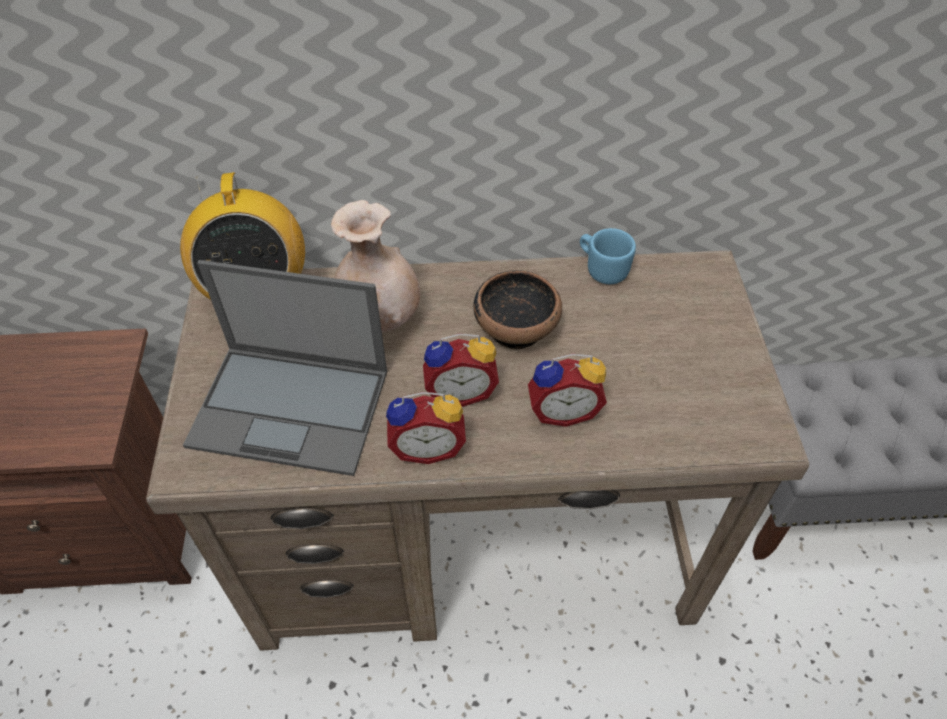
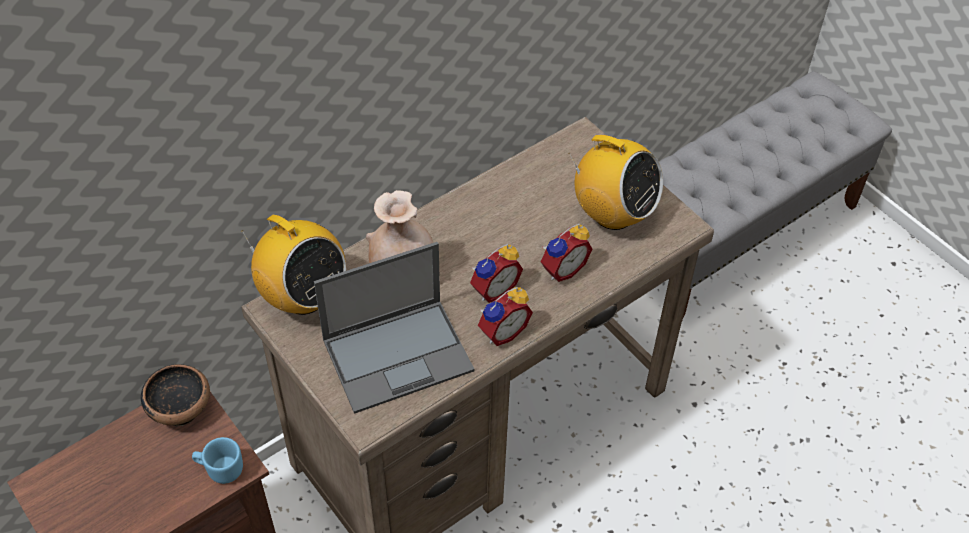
camera: 35 degrees left, 0 degrees up
(516, 328) = (495, 233): bowl -> bowl (180, 407)
(602, 269) = (517, 167): blue mug -> blue mug (220, 469)
(680, 376) = (612, 214): none -> radio

